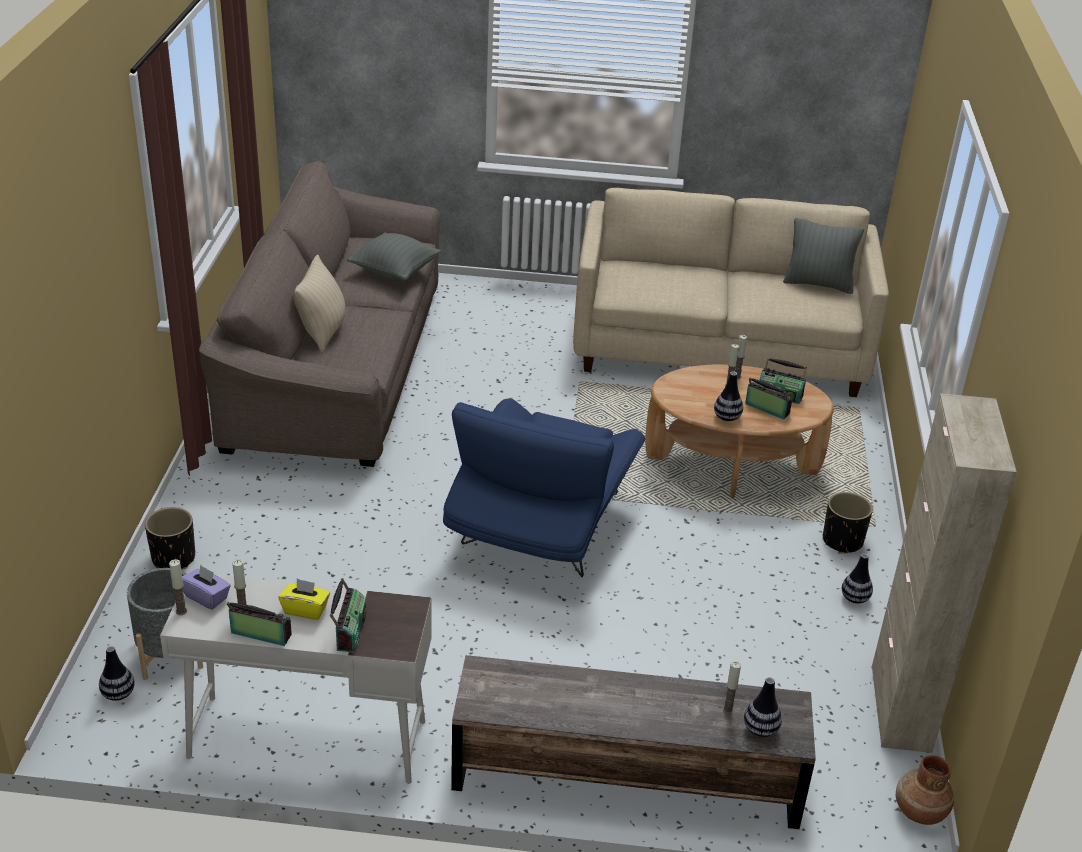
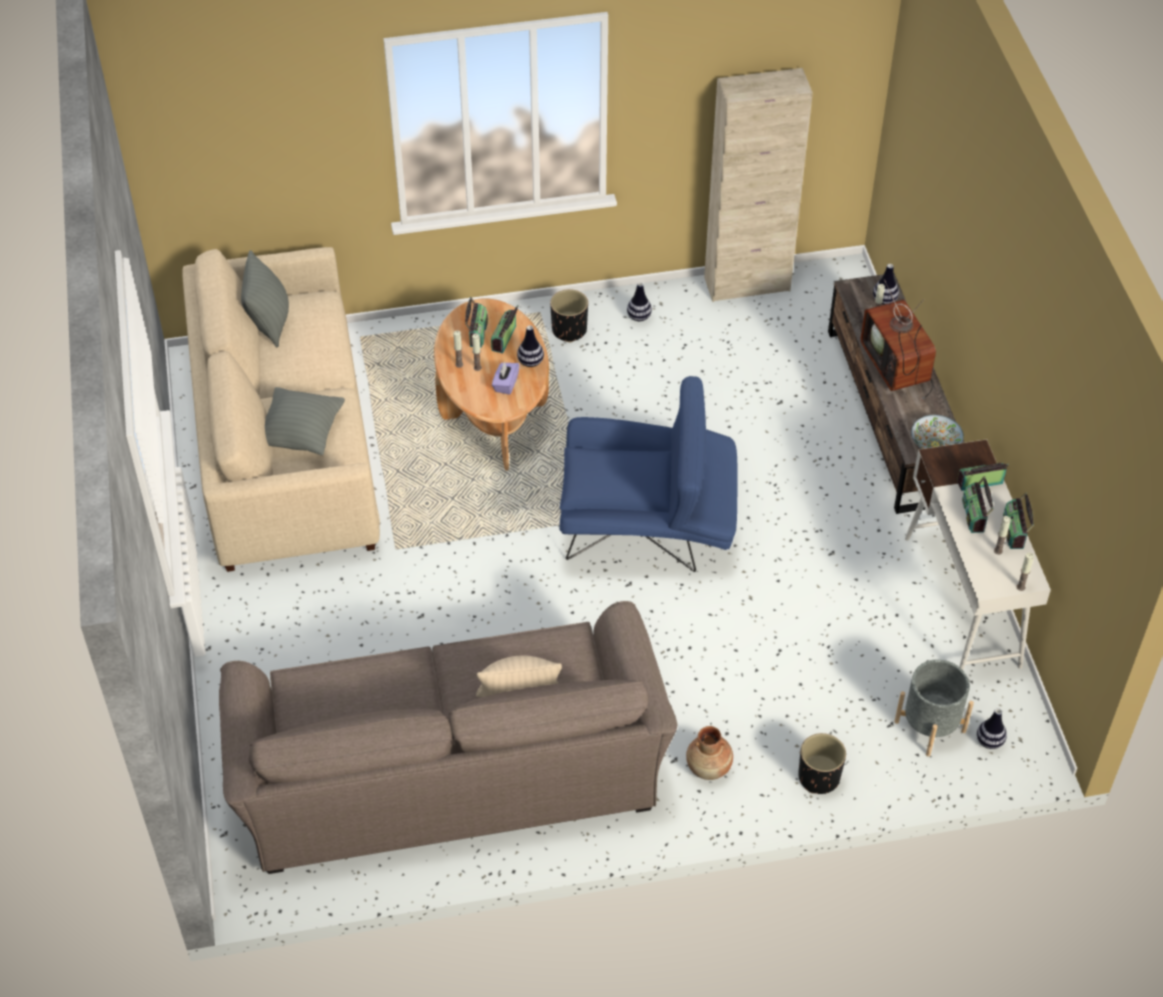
camera: 105 degrees left, 15 degrees up
(206, 597) = (997, 578): purple tissue box -> purple tissue box (505, 384)
(305, 609) = (974, 515): yellow tissue box -> radio
(395, 273) = (364, 679): grey pillow -> grey pillow (301, 434)
(483, 691) = (935, 444): none -> bowl
(631, 702) = (898, 366): none -> television
(919, 811) = (837, 269): brown vase -> brown vase (709, 767)

